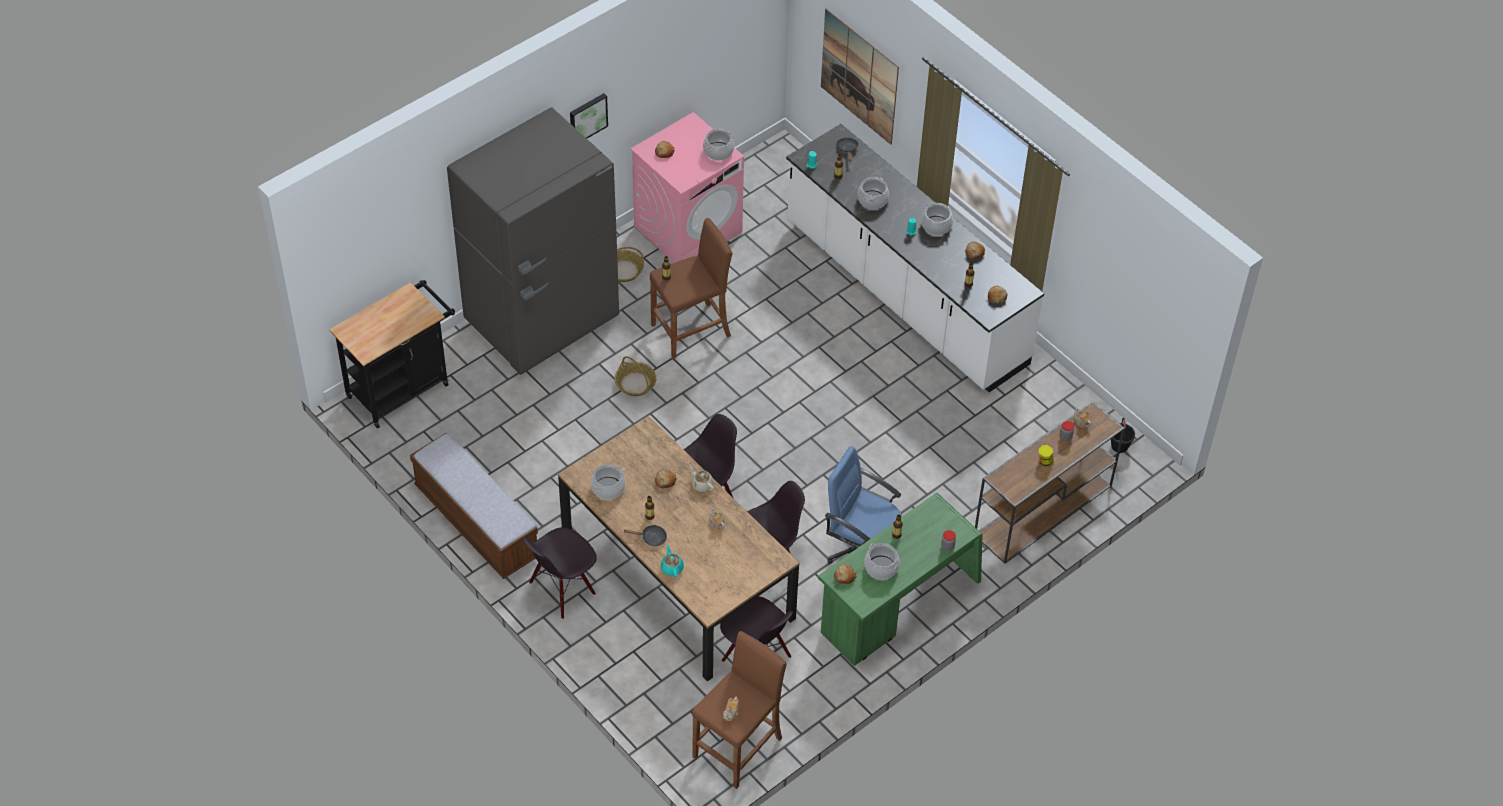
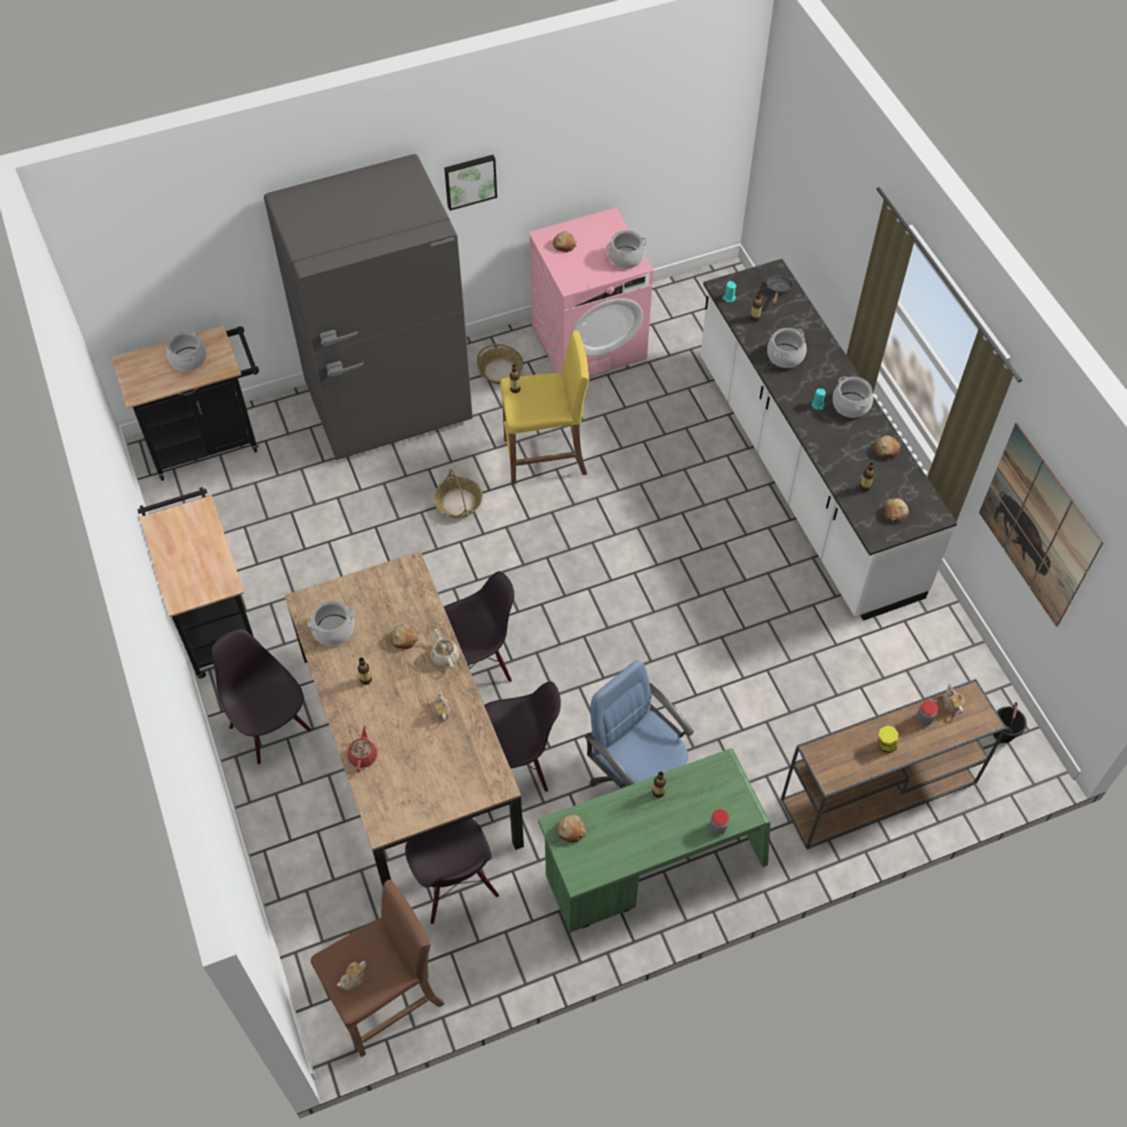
camera: 20 degrees right, 5 degrees up
(476, 522) = (215, 619): bench -> black cart
(562, 589) = (271, 728): black chair -> black chair turned 75 degrees clockwise
(651, 538) = (355, 709): black frying pan -> none
(672, 567) = (363, 755): turquoise teapot -> red teapot
(691, 330) = (545, 457): brown stool -> yellow stool
(859, 76) = (813, 205): picture -> picture (1038, 525)
(881, 567) = (621, 832): cooking pot -> cooking pot (188, 359)

